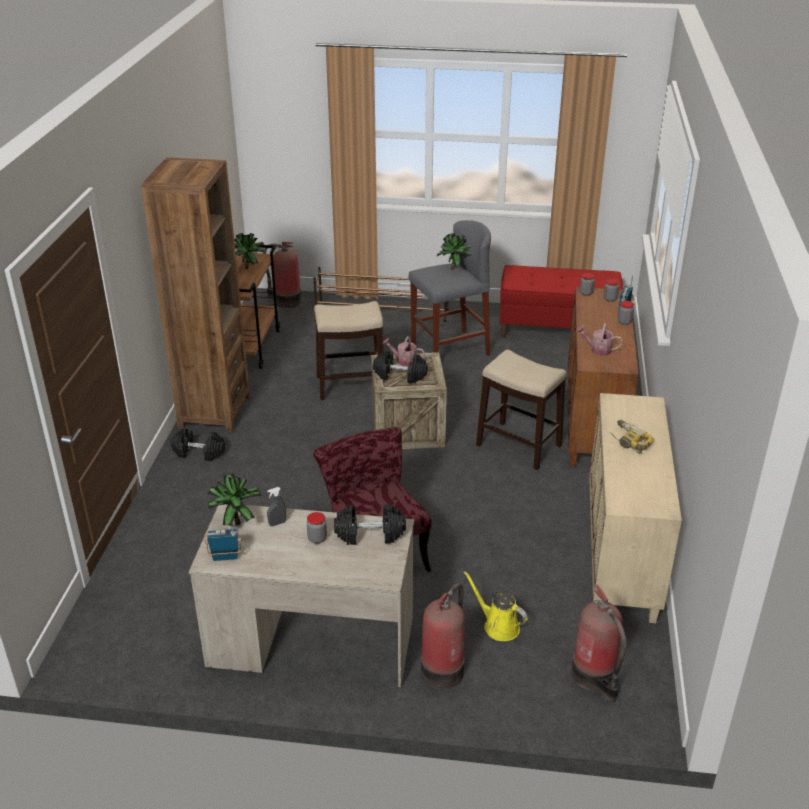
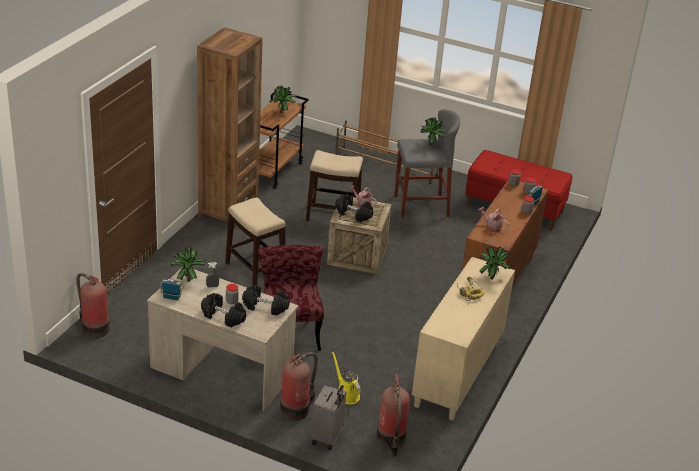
camera: 15 degrees right, 0 degrees up
(199, 453) = (205, 237): black dumbbell -> black dumbbell (223, 317)
(286, 301) = (318, 141): fire extinguisher -> fire extinguisher (94, 328)
(509, 701) = (327, 437): none -> grey suitcase
(519, 446) = (431, 286): stool -> stool (255, 271)
(643, 413) = (492, 277): none -> potted plant

